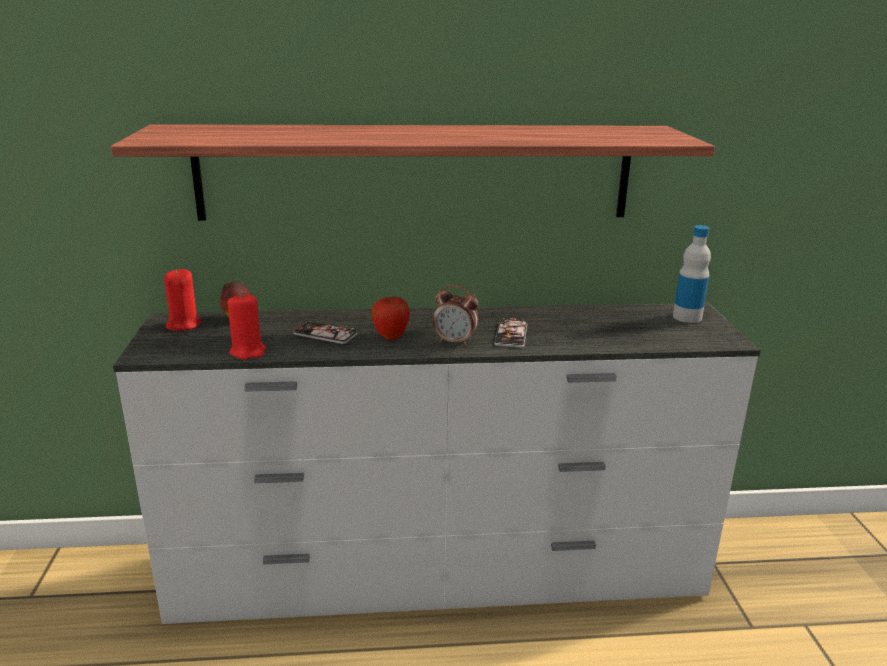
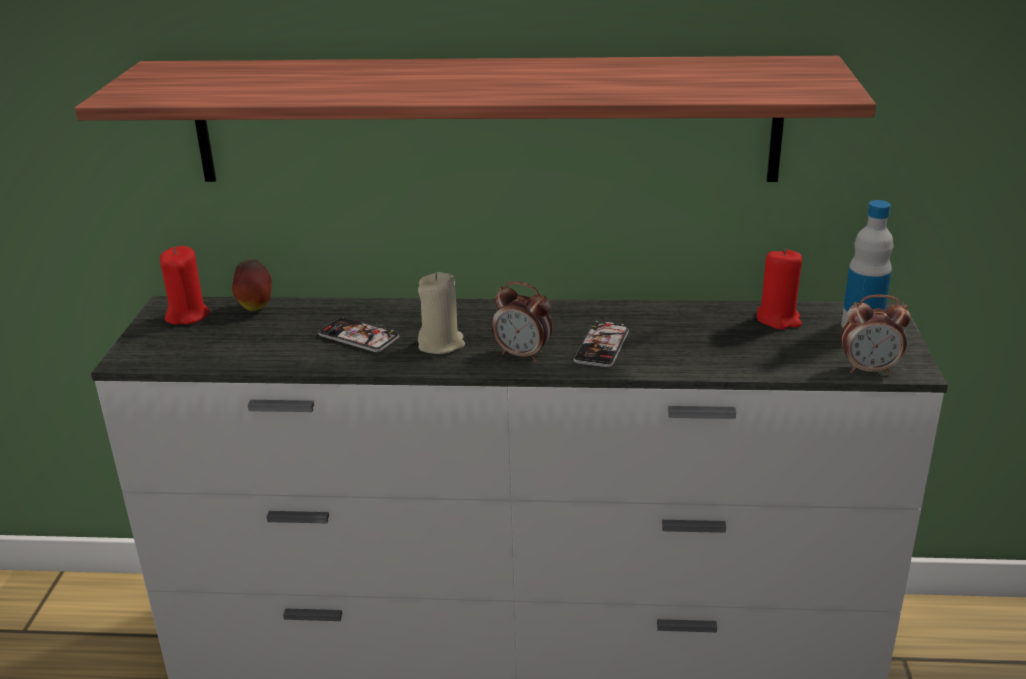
camera: 10 degrees right, 5 degrees up
(248, 351) = (255, 359): red candle -> red candle (778, 319)
(391, 337) = (441, 344): apple -> beige candle
(704, 343) = (869, 370): none -> alarm clock

